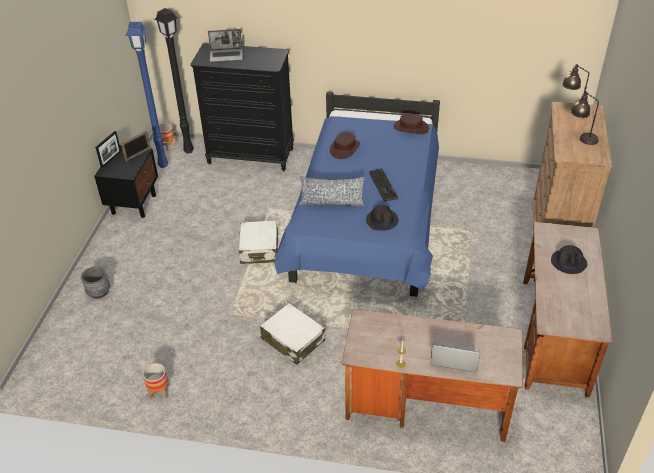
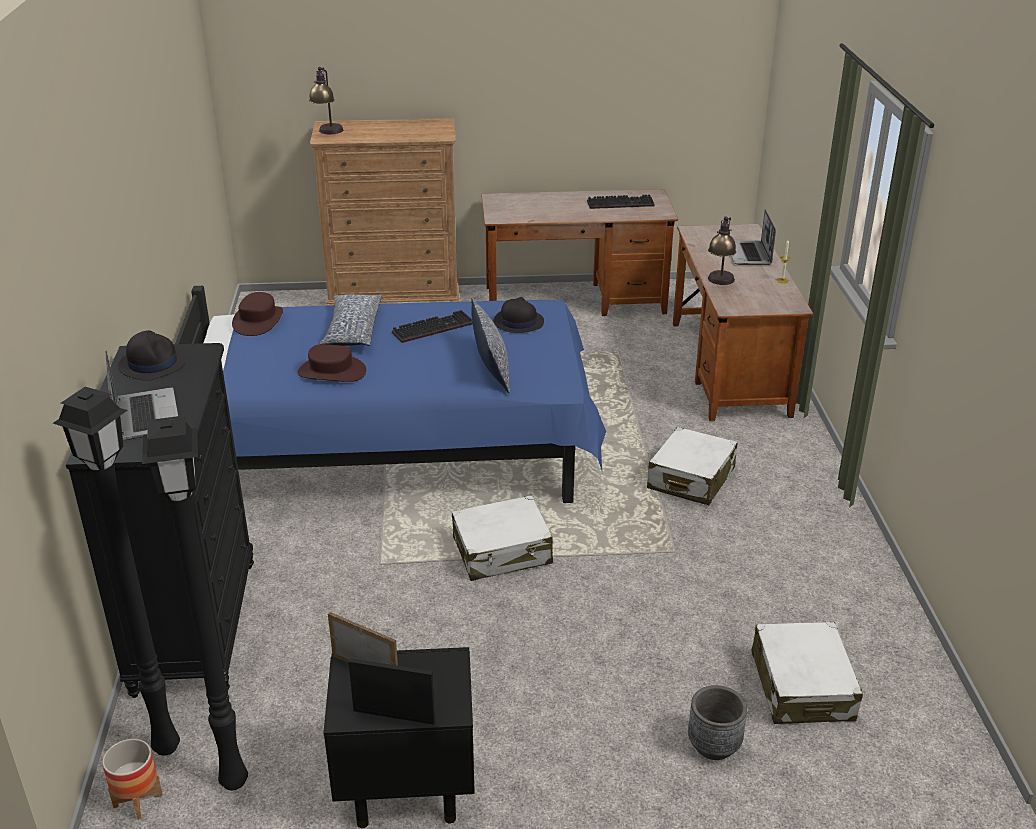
camera: 105 degrees left, 10 degrees down
(111, 334) = (802, 686): none -> white suitcase
(159, 391) = (872, 588): planter -> none
(162, 165) = (232, 783): blue floor lamp -> black floor lamp
(390, 157) = (352, 330): none -> pillow
(569, 262) = (552, 206): black hat -> black hat (153, 363)
(574, 304) = (621, 203): none -> keyboard
(581, 137) = (397, 129): table lamp -> table lamp (720, 283)

